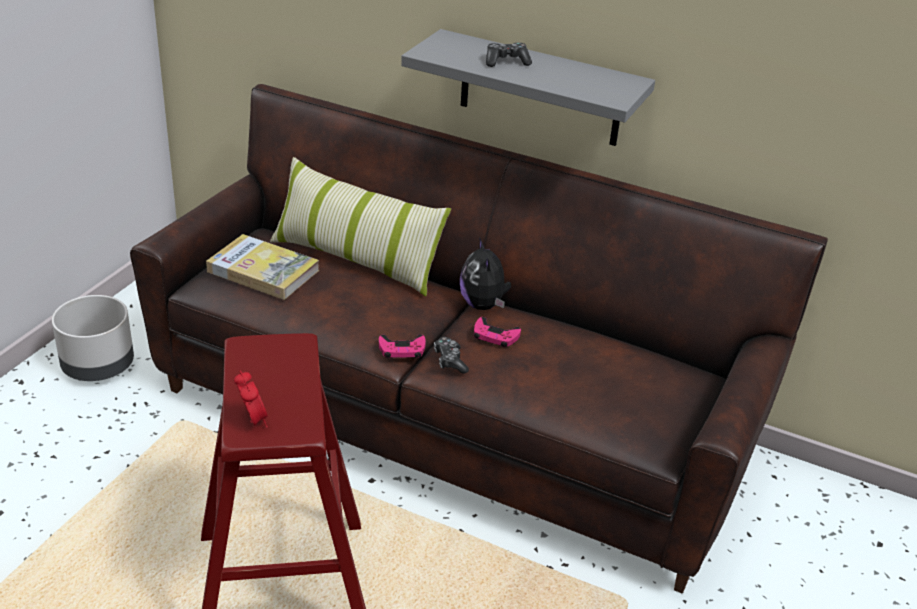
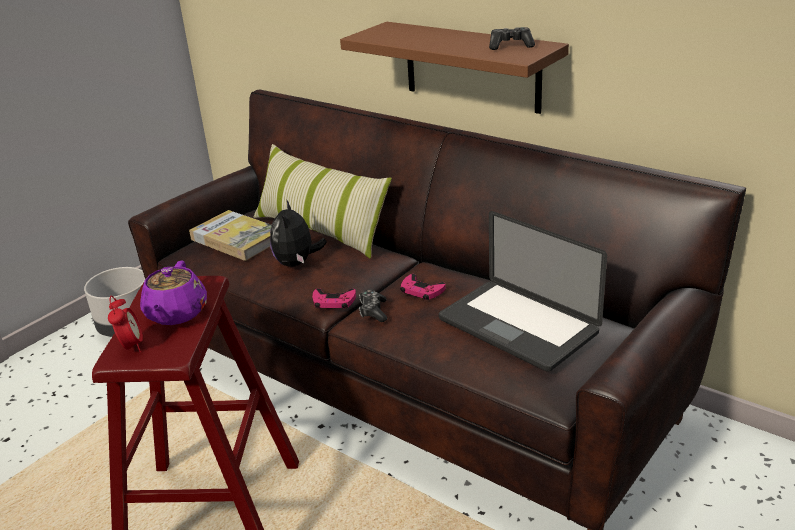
camera: 15 degrees right, 5 degrees down
(283, 381) = (176, 314): none -> purple teapot
(484, 305) = (423, 266): plush toy -> plush toy (297, 263)
(506, 62) = (431, 38): game controller -> game controller (510, 46)
(540, 89) = (471, 67): grey shelf -> brown shelf
(606, 376) = (517, 326): none -> laptop

